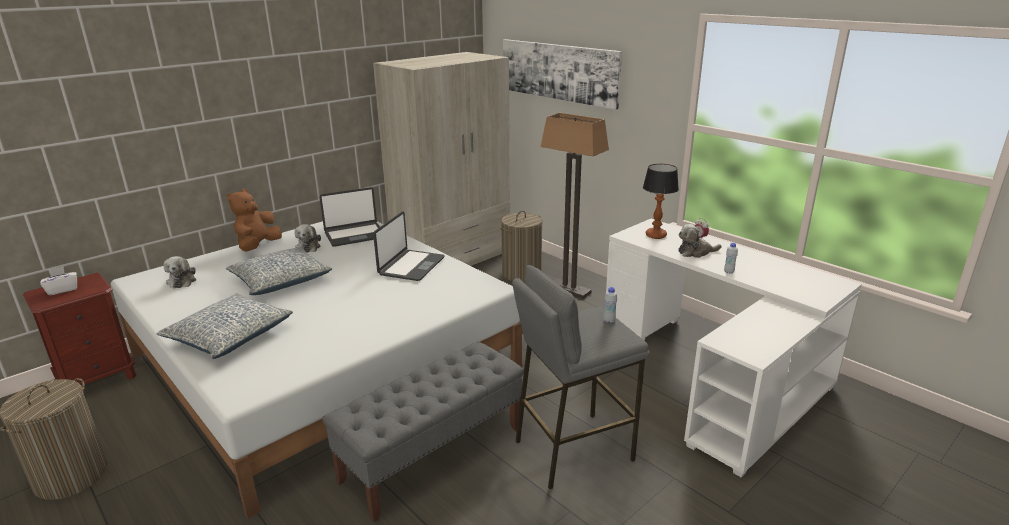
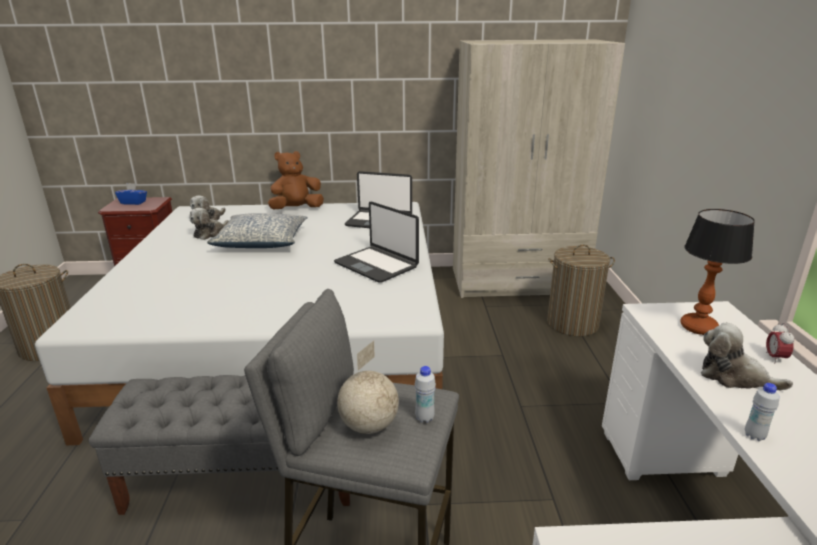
camera: 40 degrees right, 0 degrees up
(62, 289) = (133, 202): white tissue box -> blue tissue box
(229, 336) = (155, 274): pillow -> none
(308, 247) = (328, 220): plush toy -> plush toy (209, 233)
(411, 266) = (377, 265): laptop -> laptop turned 75 degrees clockwise
(558, 71) = (685, 65): picture -> none
(569, 290) = (610, 365): floor lamp -> none
(591, 335) = (368, 426): none -> globe

